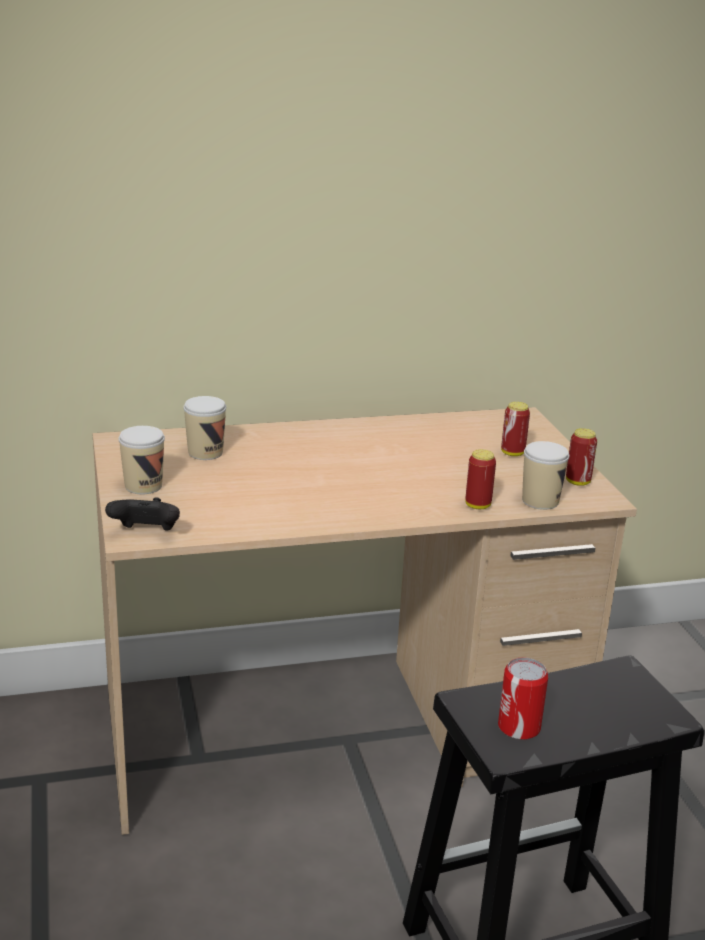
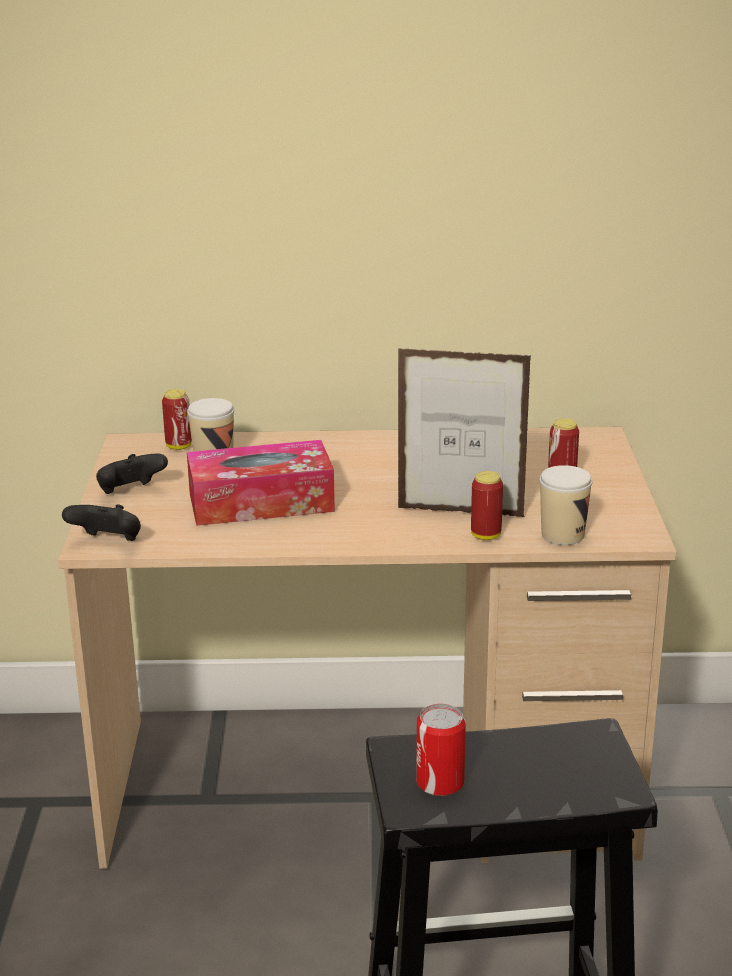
camera: 15 degrees right, 0 degrees up
(143, 486) = (130, 493): cup -> black game controller
(268, 488) = (261, 502): none -> tissue box
(446, 486) = (461, 512): none -> picture frame
(577, 482) = (621, 516): can -> can (179, 446)

